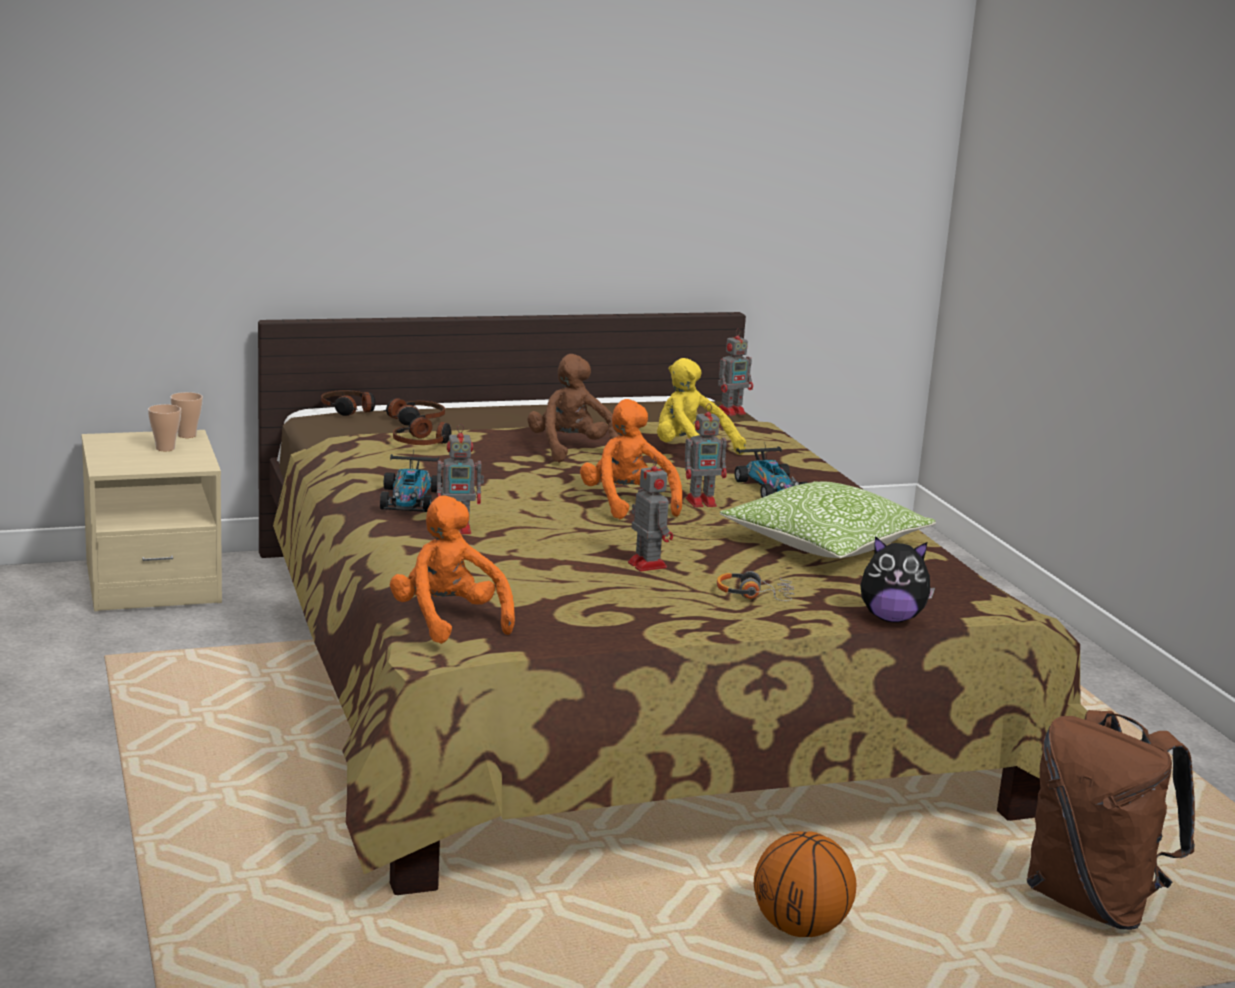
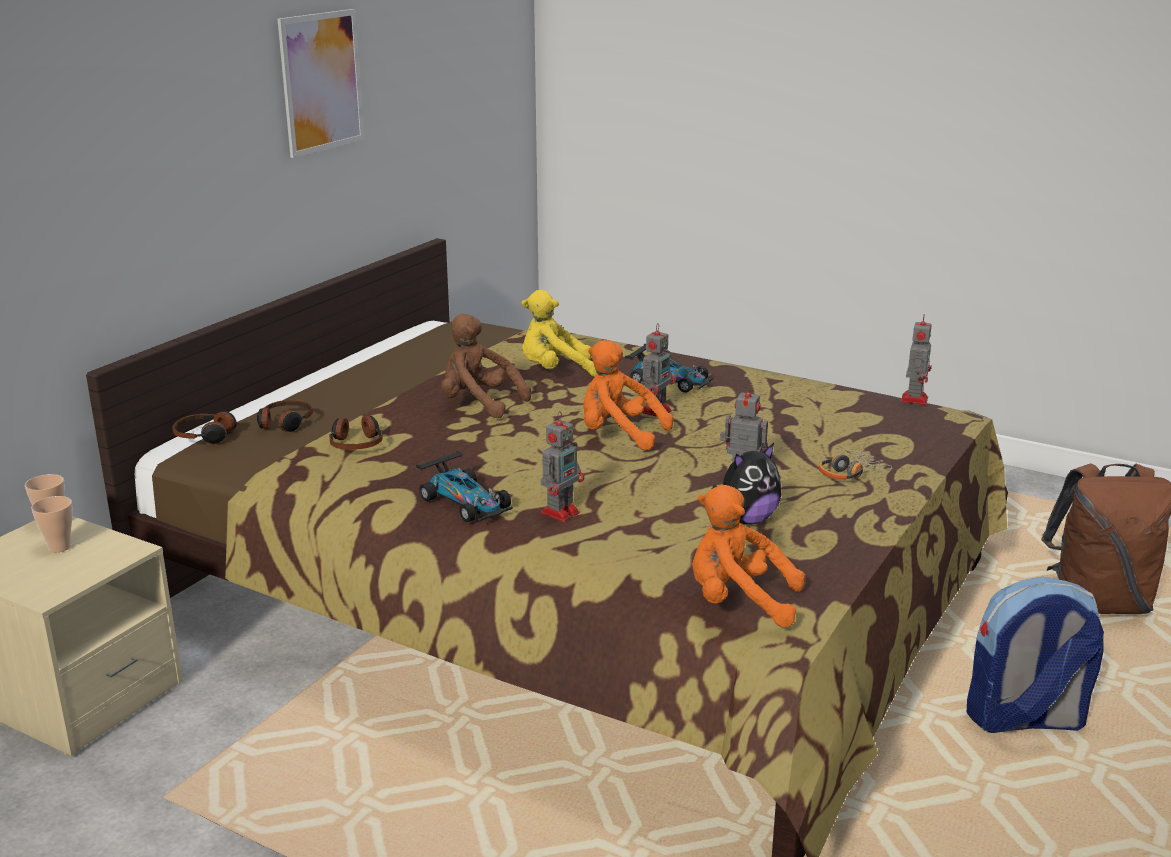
camera: 40 degrees left, 5 degrees up
(600, 117) = (321, 82): none -> picture
(732, 411) = (488, 326): toy robot -> toy robot (914, 399)
(799, 928) = (1024, 720): basketball -> backpack
(825, 545) = (792, 412): pillow -> none
(891, 618) = (941, 453): plush toy -> plush toy (746, 519)

